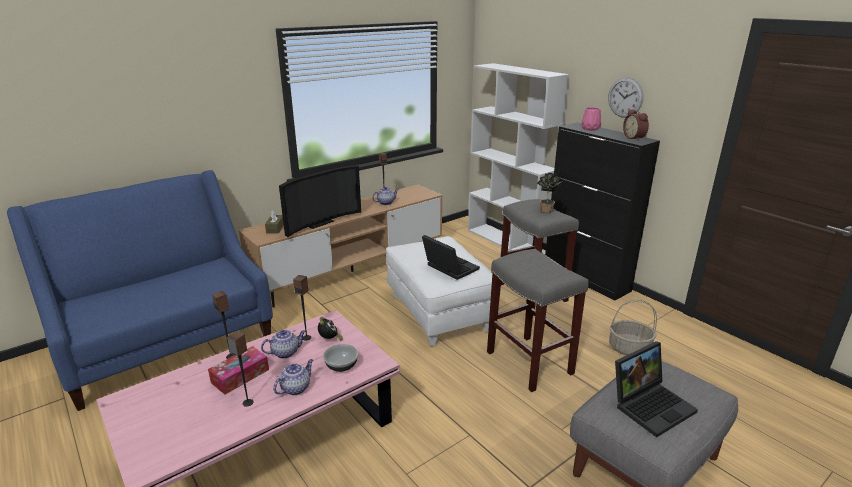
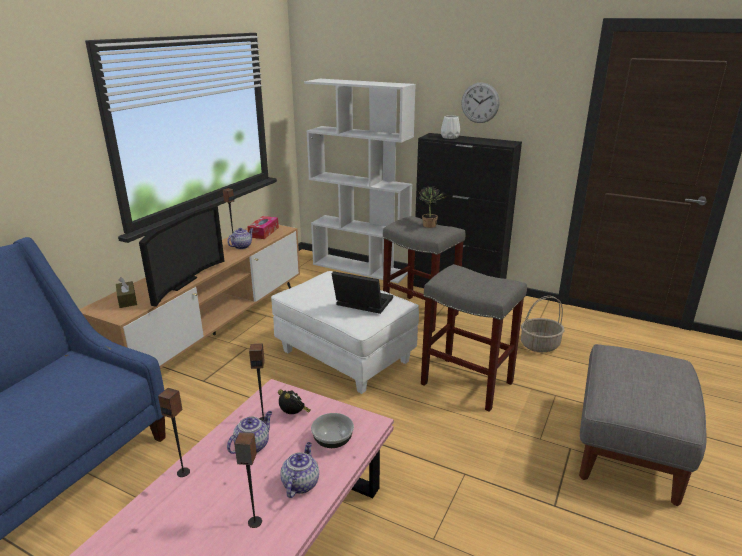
camera: 25 degrees left, 0 degrees up
(240, 376) = (217, 492): tissue box -> tissue box (263, 232)
(590, 128) = (450, 137): pink vase -> white vase
(635, 138) = (499, 141): alarm clock -> none
(651, 404) = (643, 387): laptop -> none

